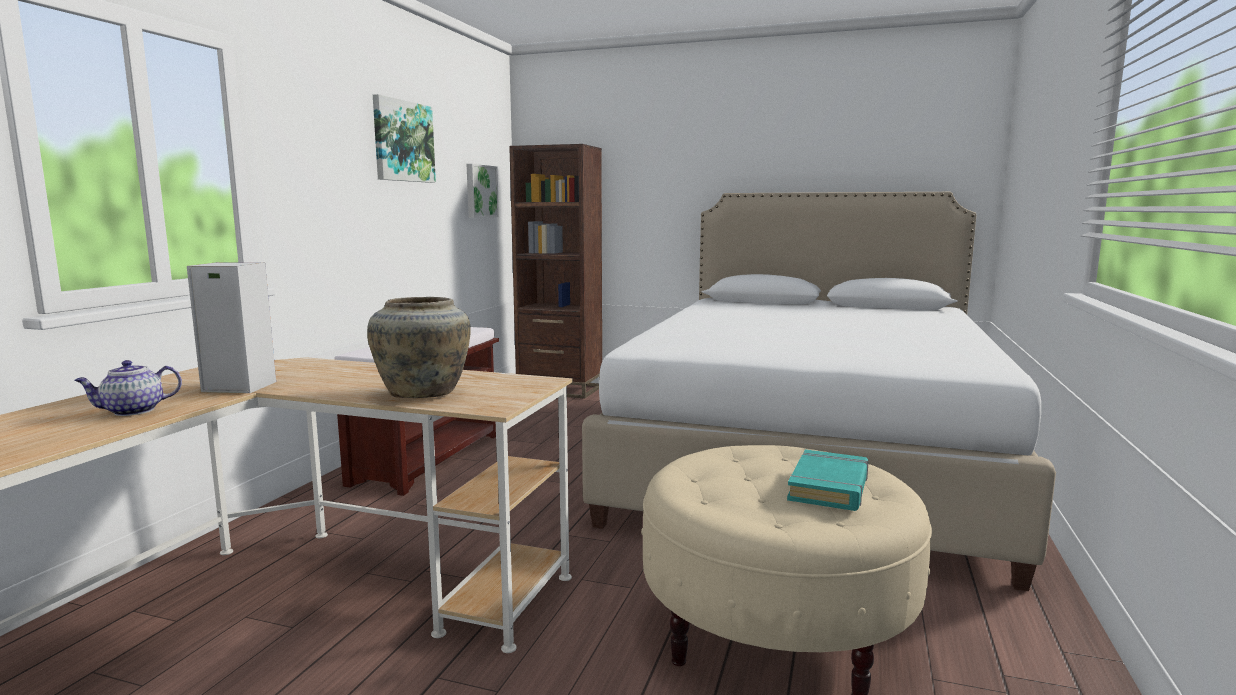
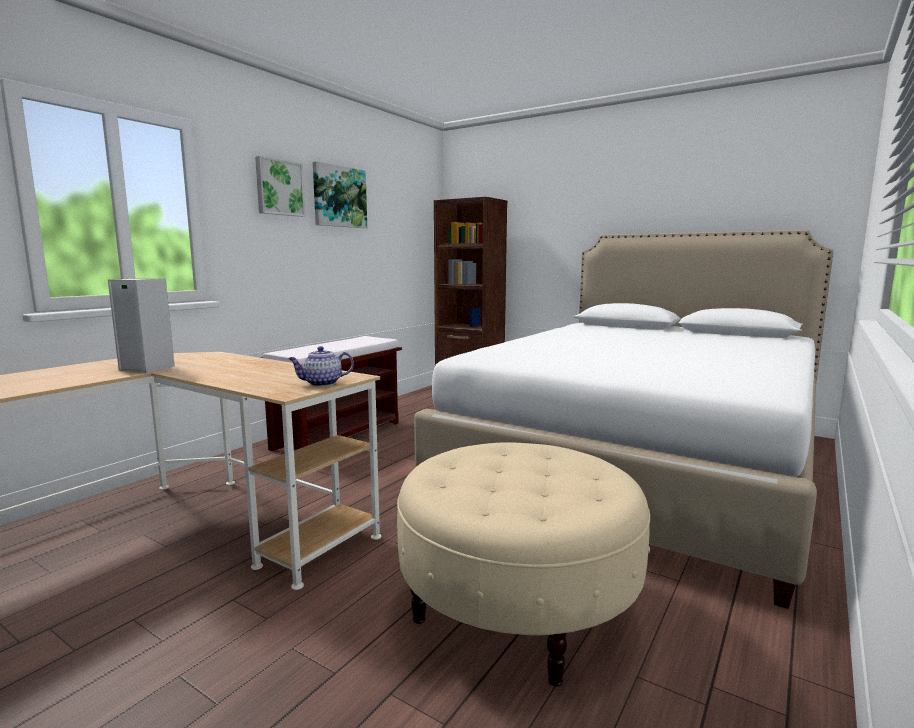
camera: 15 degrees right, 0 degrees up
(132, 411) = (58, 380): teapot -> teapot (321, 383)
(424, 393) = (256, 380): beige vase -> none
(480, 191) = (411, 235): picture -> picture (279, 188)
(829, 487) = (559, 485): turquoise book -> none

